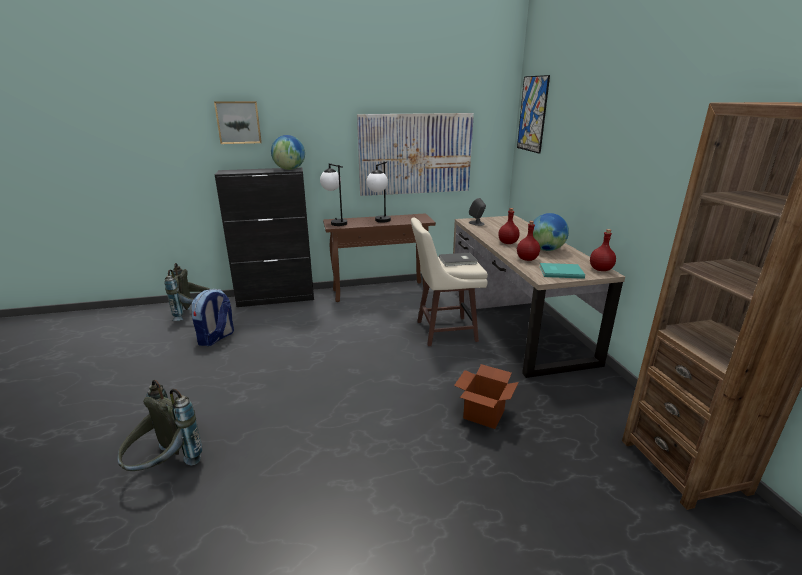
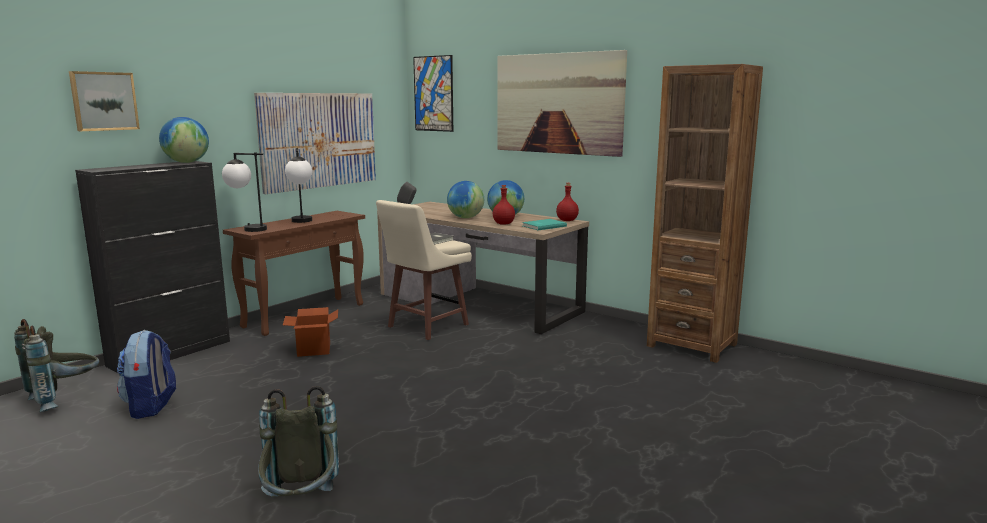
camera: 40 degrees left, 10 degrees down
(484, 414) = (541, 364): cardboard box -> cardboard box (314, 350)
(507, 243) = (465, 218): red bottle -> globe
(625, 136) = (558, 103): none -> picture

